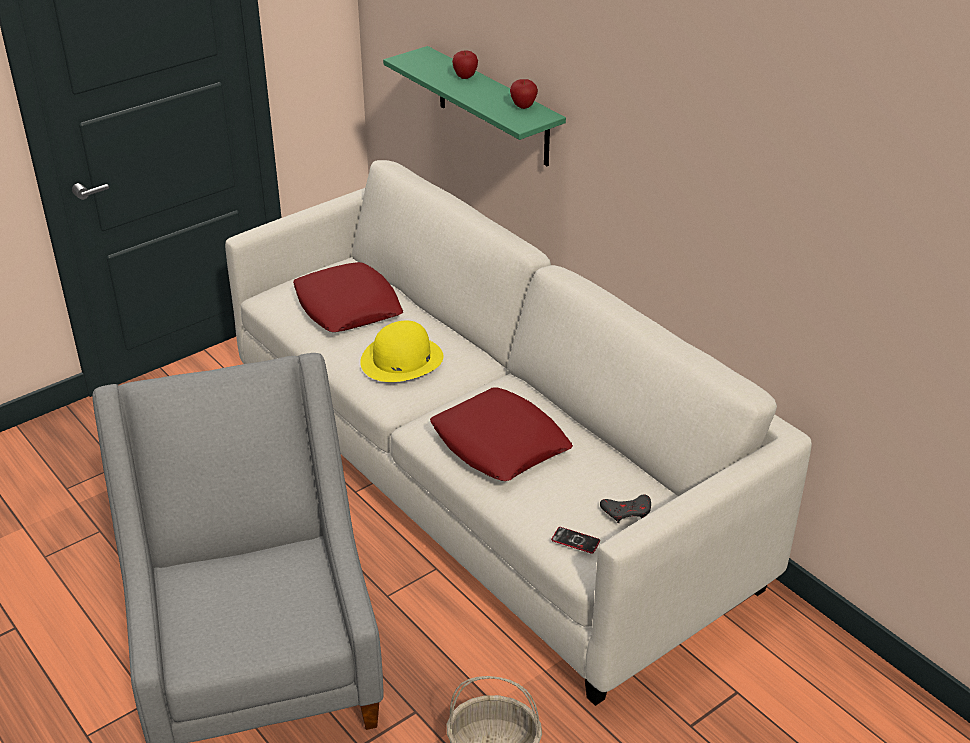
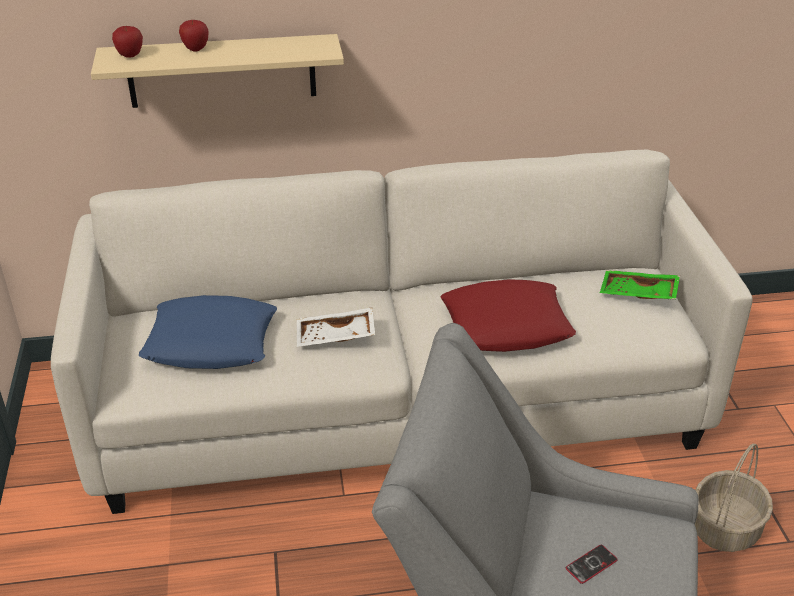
camera: 60 degrees left, 0 degrees up
(348, 307) = (211, 342): red pillow -> blue pillow
(401, 359) = (335, 337): yellow hat -> white tray
(493, 107) = (222, 71): green shelf -> beige shelf
(523, 107) = (294, 43): apple -> apple (130, 56)
(575, 541) = (655, 332): phone -> phone (591, 564)
(627, 511) = (638, 294): grey game controller -> green tray

